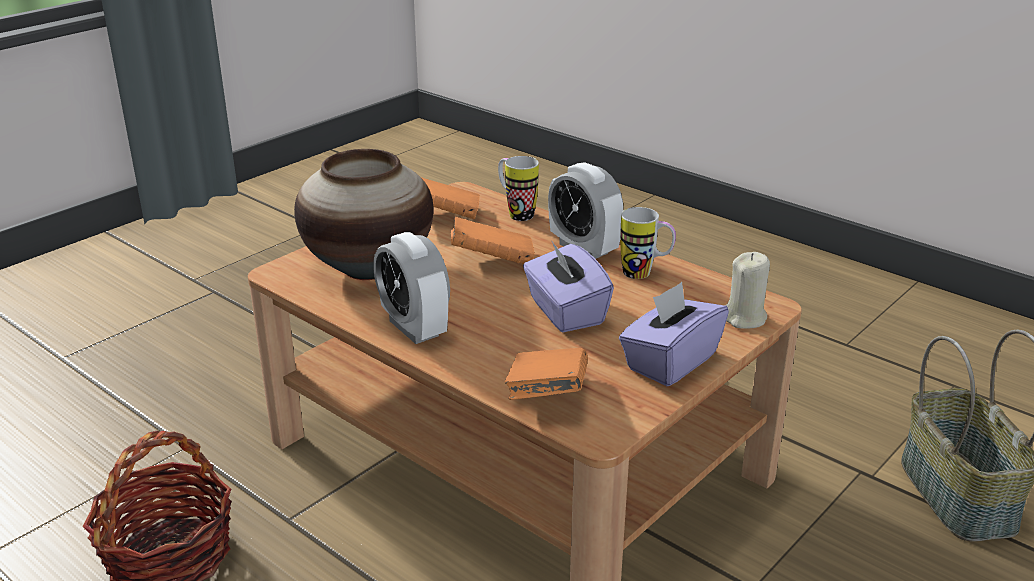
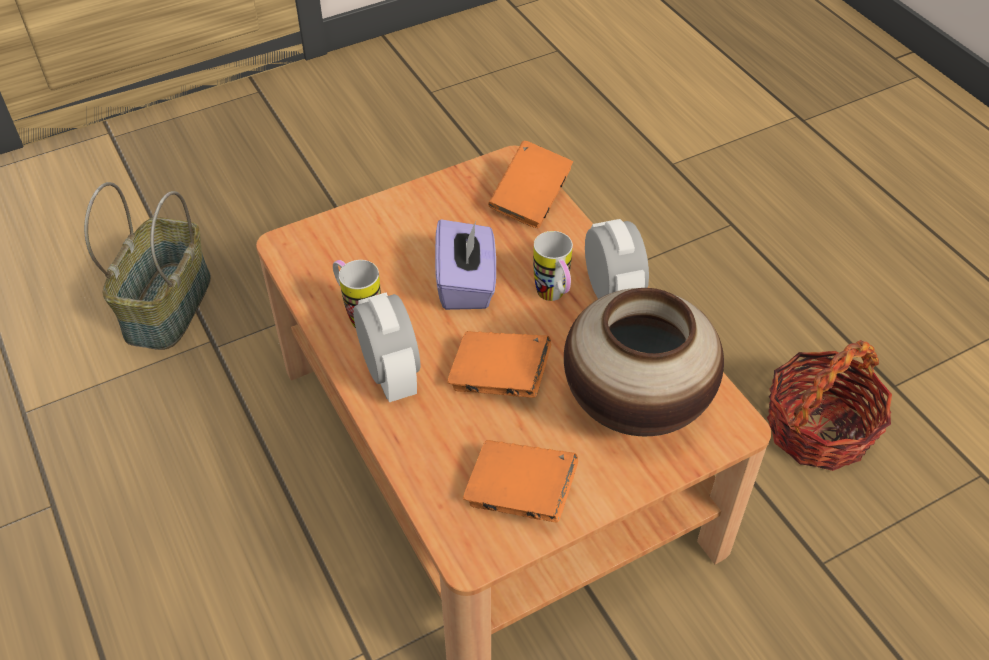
camera: 160 degrees left, 20 degrees up
(516, 213) = (426, 473): mug -> mug (554, 297)
(670, 362) = (417, 207): purple tissue box -> none
(744, 318) = (319, 235): beige candle -> none

